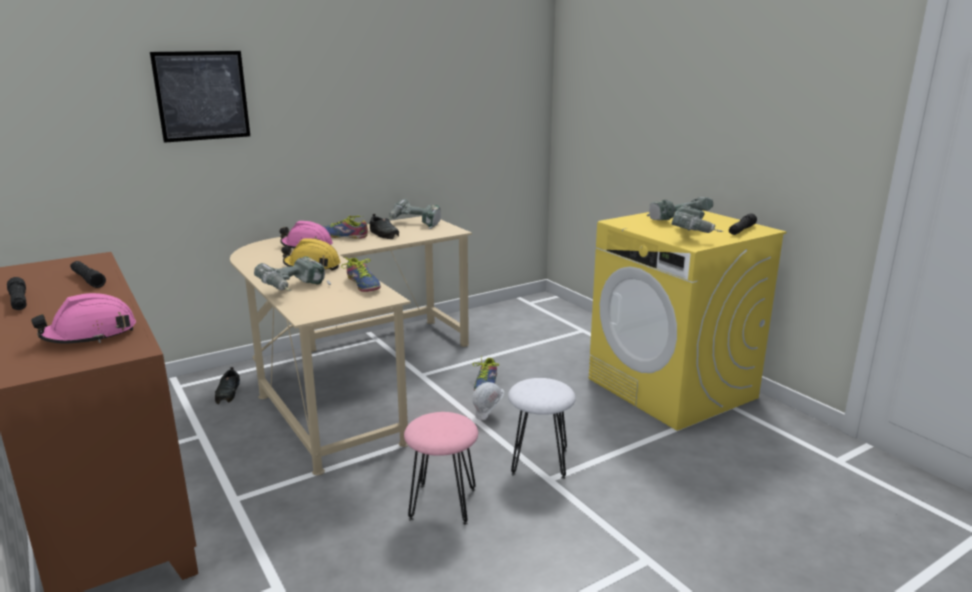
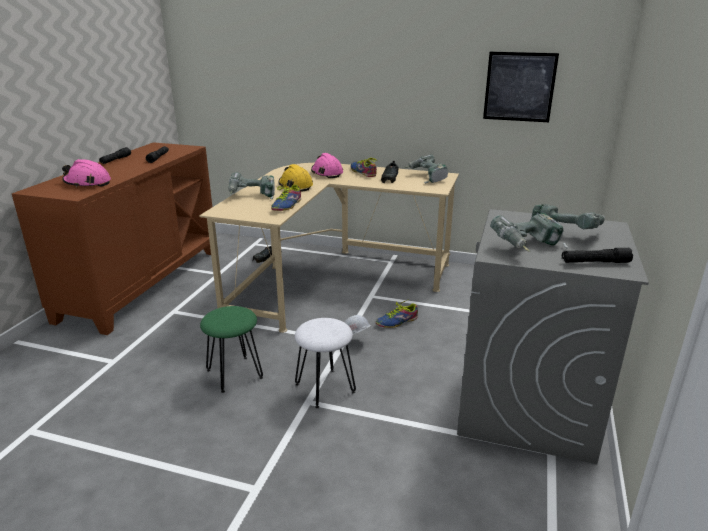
camera: 50 degrees right, 5 degrees up
(202, 96) = (291, 52): picture -> picture (519, 87)
(443, 503) = (235, 373): pink stool -> green stool
(672, 388) = (527, 405): yellow washing machine -> grey washing machine

